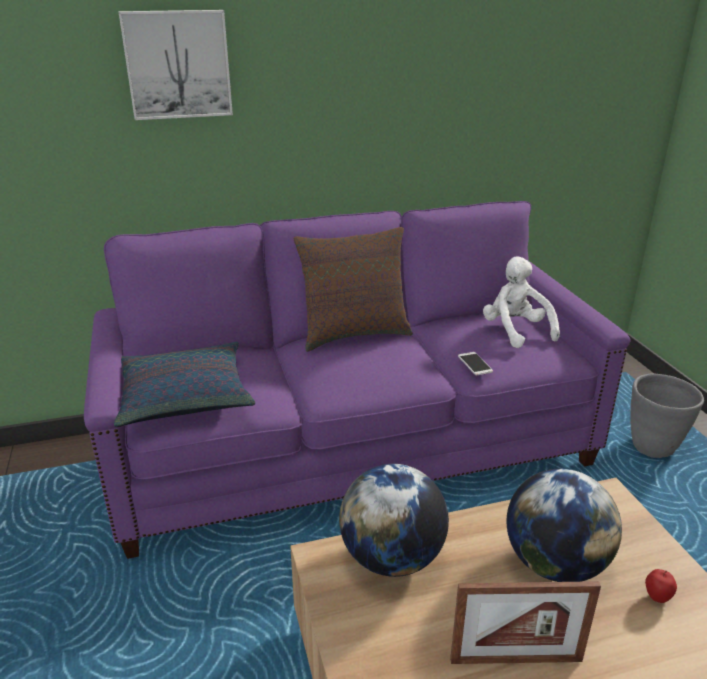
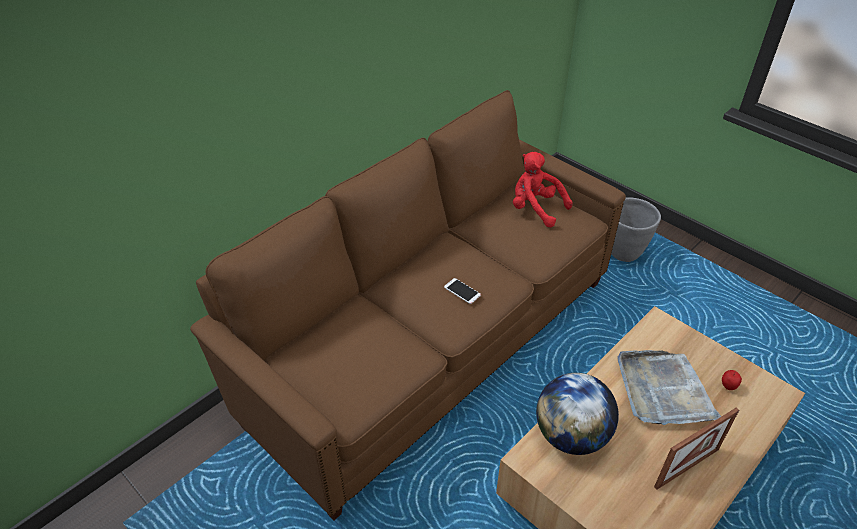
camera: 30 degrees left, 15 degrees up
(177, 64) = (227, 73): picture -> none
(184, 397) = (346, 379): blue pillow -> none
(354, 450) = (428, 343): purple sofa -> brown sofa
(355, 335) = (426, 260): brown pillow -> none
(475, 364) = (532, 254): phone -> phone (462, 291)
(515, 331) = (535, 208): white plush toy -> red plush toy
(554, 564) = (663, 391): globe -> grey tray

